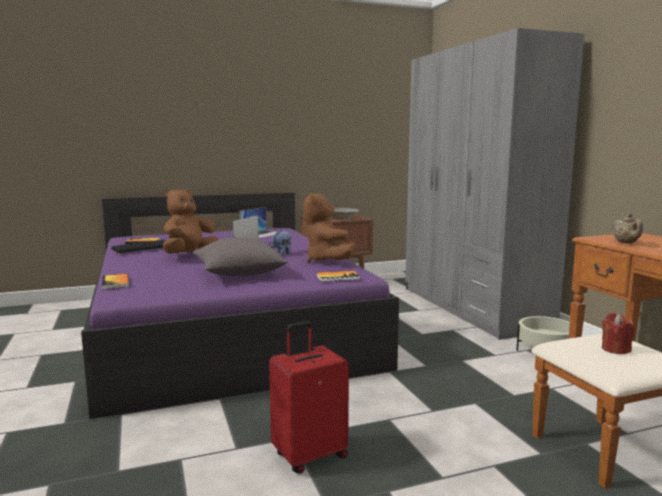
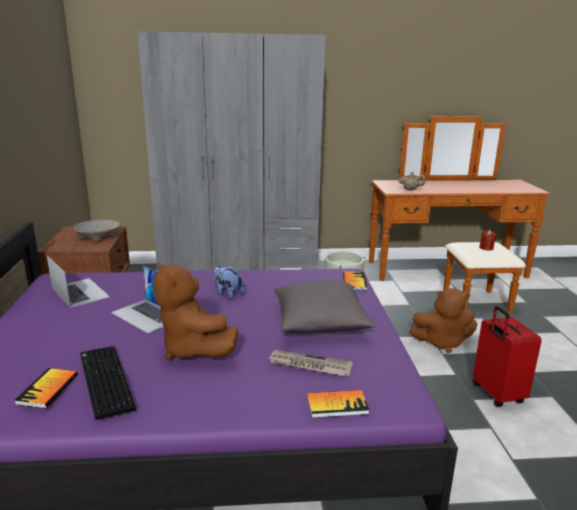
camera: 75 degrees left, 10 degrees up
(169, 275) = (309, 365): none -> newspaper
(328, 261) = (281, 277): brown plush toy -> brown plush toy (442, 342)

